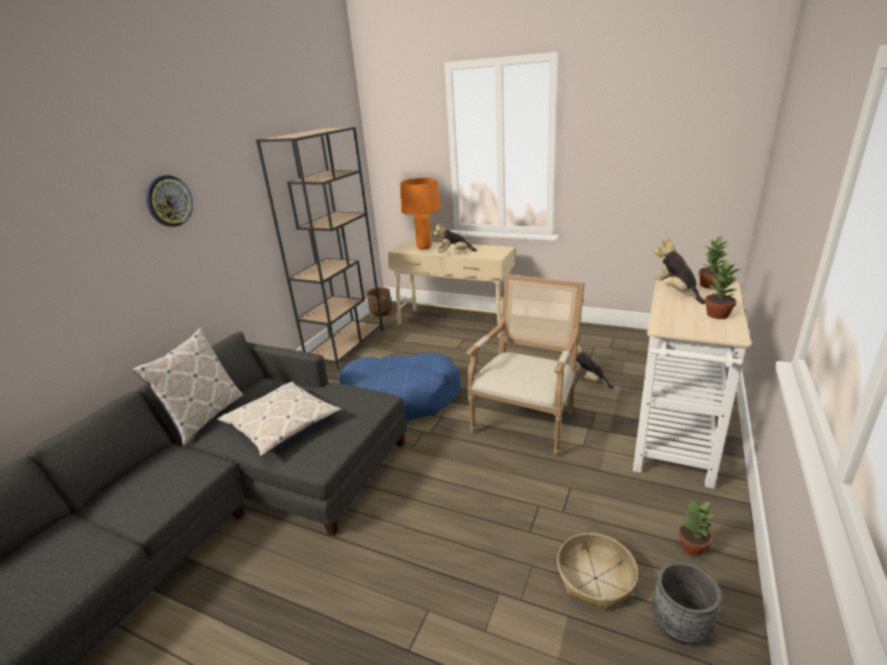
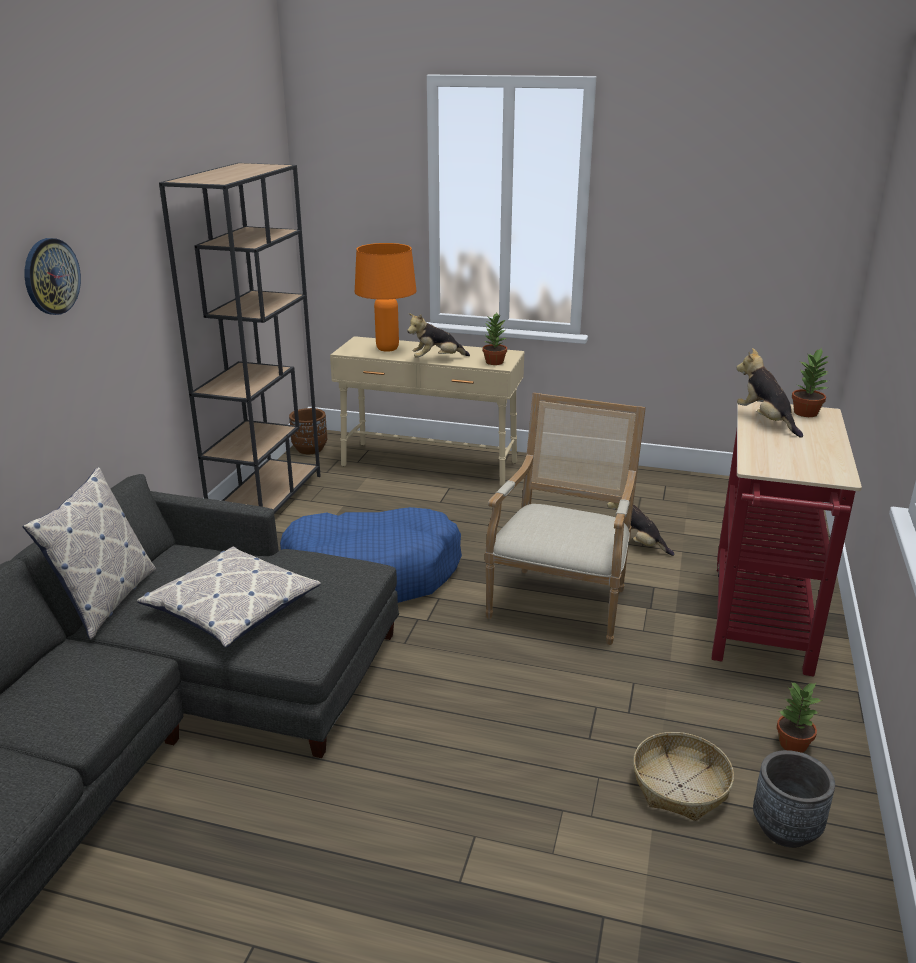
camera: 10 degrees left, 0 degrees up
(674, 441) = (760, 621): white cart -> red cart
(717, 315) = (819, 451): potted plant -> potted plant (494, 362)

